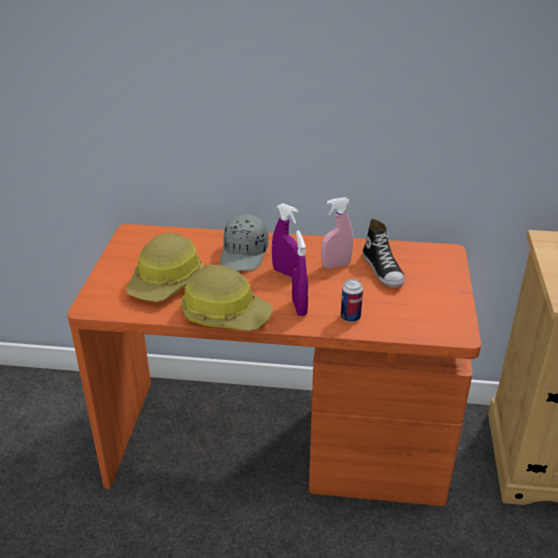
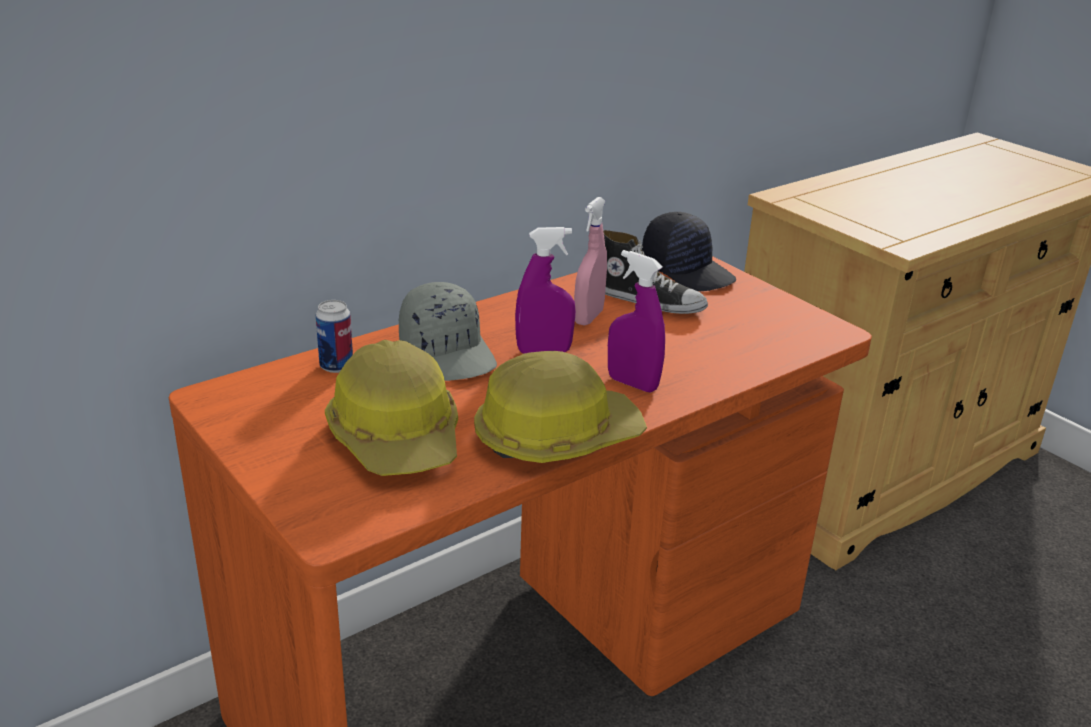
camera: 45 degrees left, 5 degrees down
(350, 317) = (706, 366): can -> can (336, 366)
(434, 263) = (687, 271): none -> black cap

